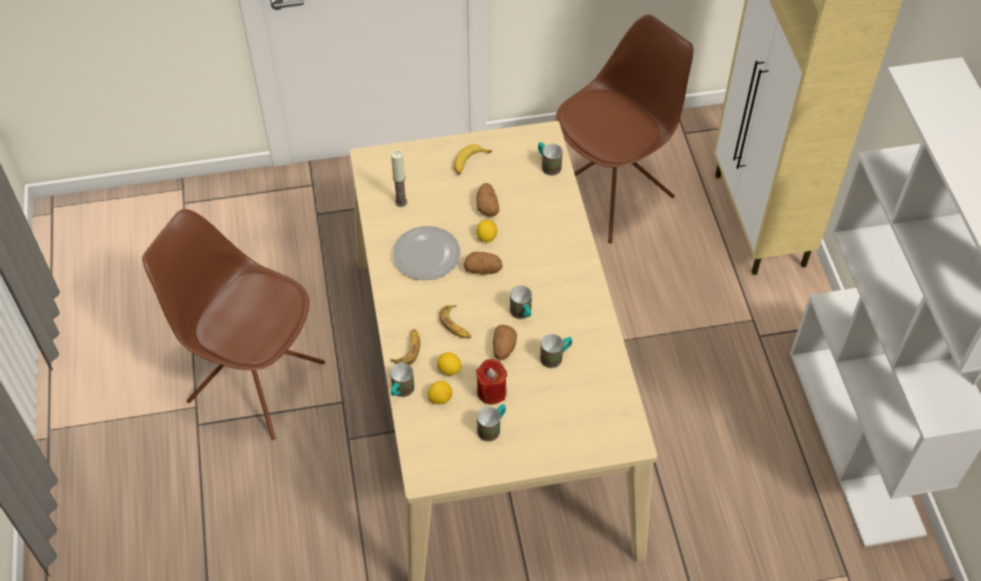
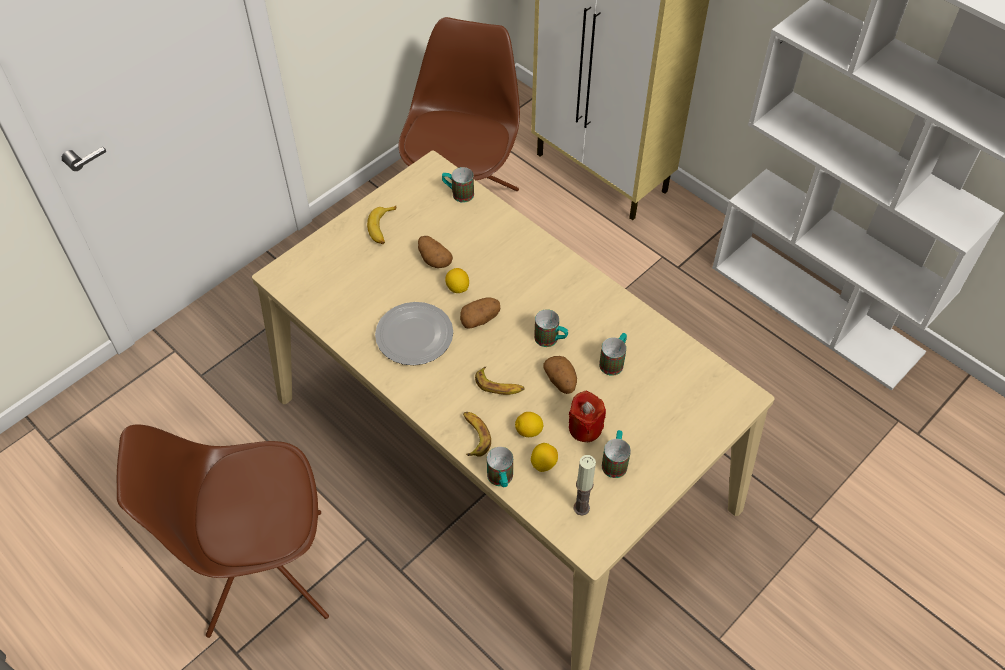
camera: 35 degrees left, 0 degrees up
(401, 202) = (347, 299): candle -> candle (581, 508)

